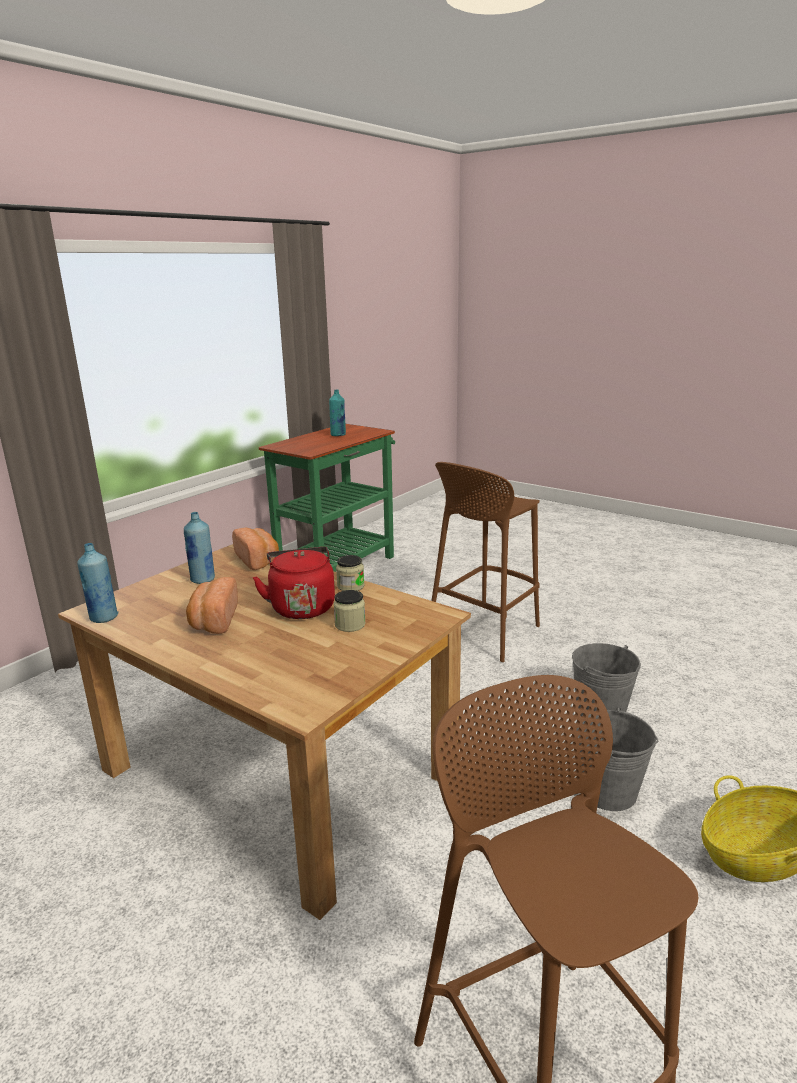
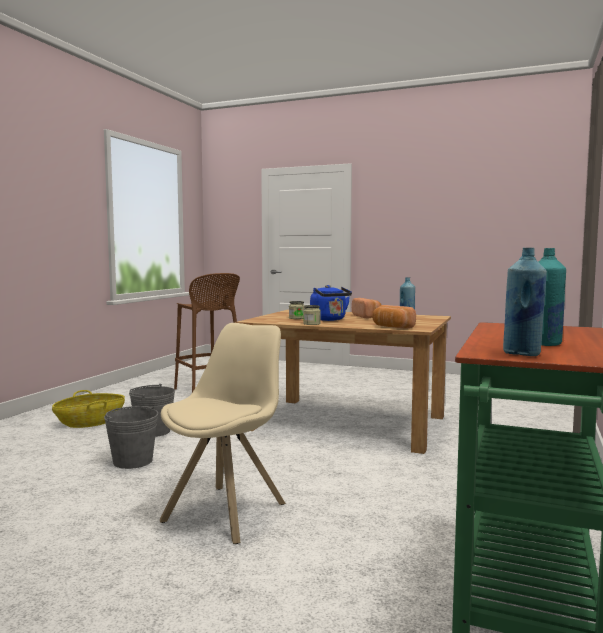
camera: 165 degrees right, 15 degrees down
(103, 617) = (423, 316): blue bottle -> blue bottle (522, 354)
(301, 607) = (329, 320): red kettle -> blue kettle
(485, 631) = (226, 512): brown stool -> beige chair

